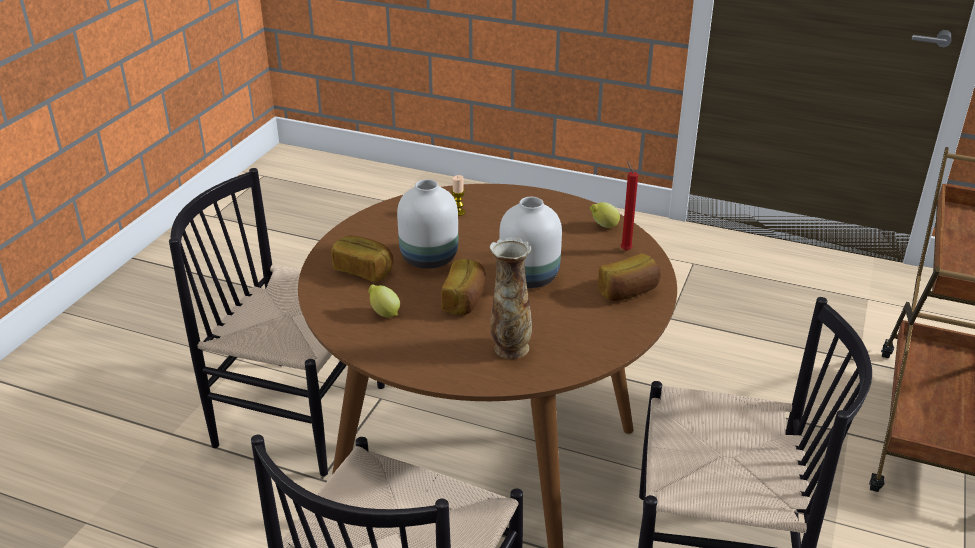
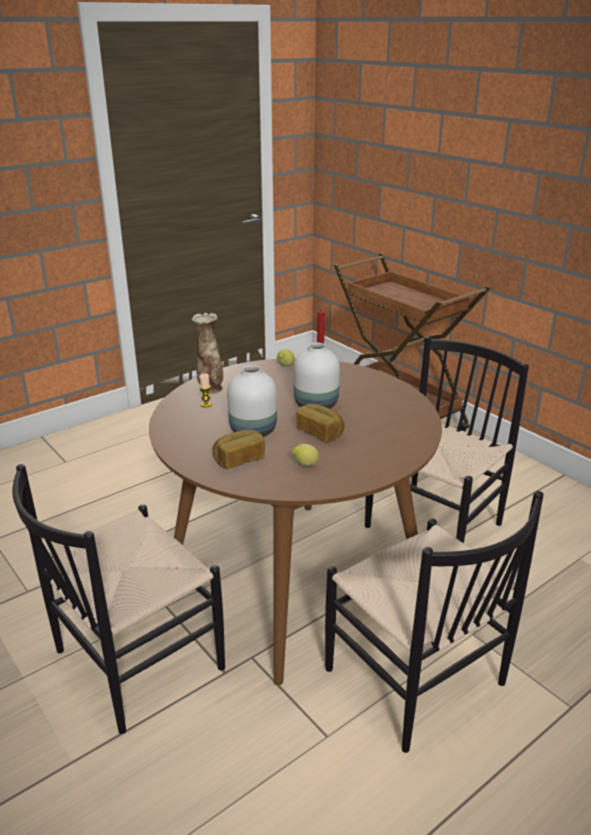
camera: 60 degrees left, 5 degrees down
(510, 347) = (388, 433): vase -> vase (210, 389)
(628, 292) = (364, 382): bread -> none

